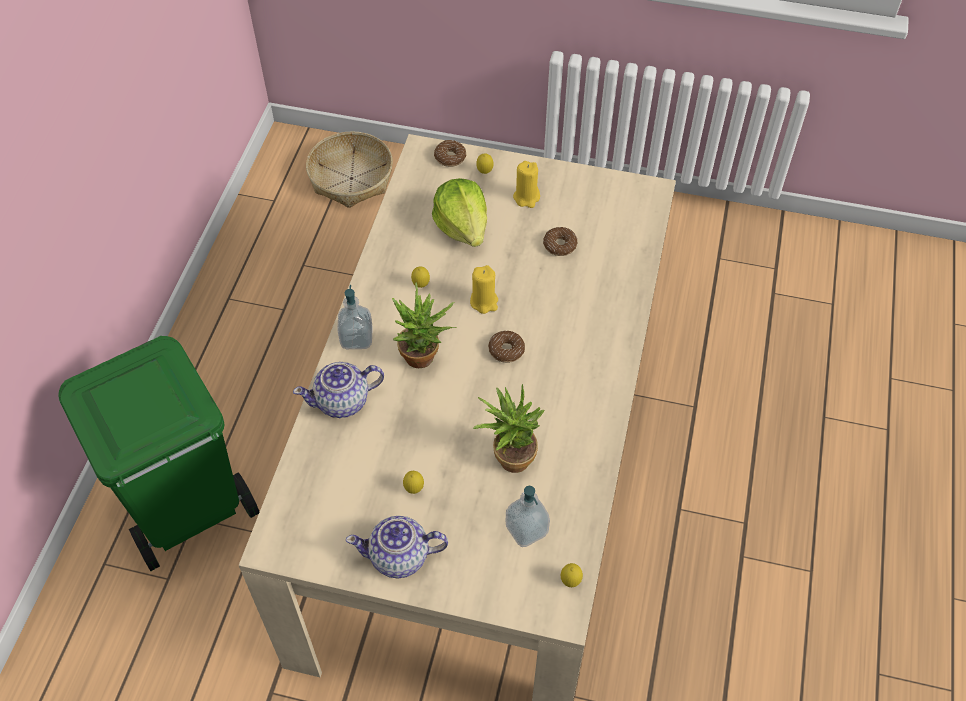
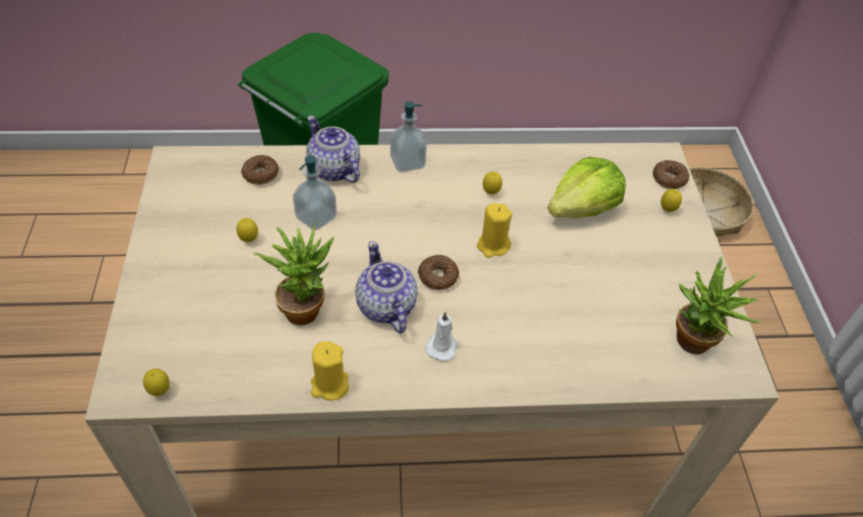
camera: 70 degrees right, 5 degrees down
(400, 557) = (173, 246): teapot -> teapot (386, 307)
(425, 359) = (402, 215): potted plant -> potted plant (693, 346)
(526, 197) = (654, 252): yellow candle -> yellow candle (329, 385)
(526, 529) = (218, 339): soap dispenser -> soap dispenser (316, 217)
(559, 245) = (603, 295): donut -> donut (261, 174)
(579, 365) = (442, 346): none -> white candle

